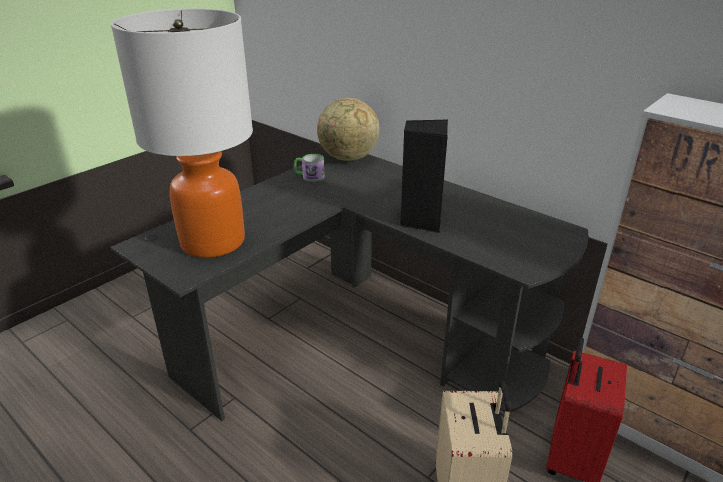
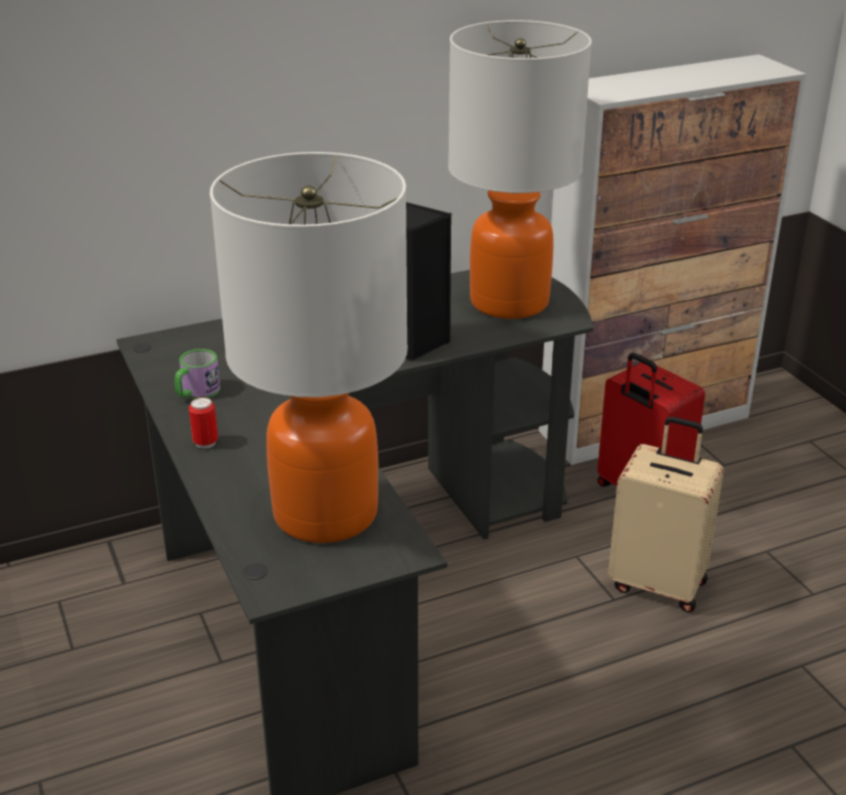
camera: 65 degrees left, 0 degrees up
(263, 192) = (205, 443): none -> can
(348, 158) = (171, 346): globe -> none
(521, 240) = (508, 302): none -> table lamp

